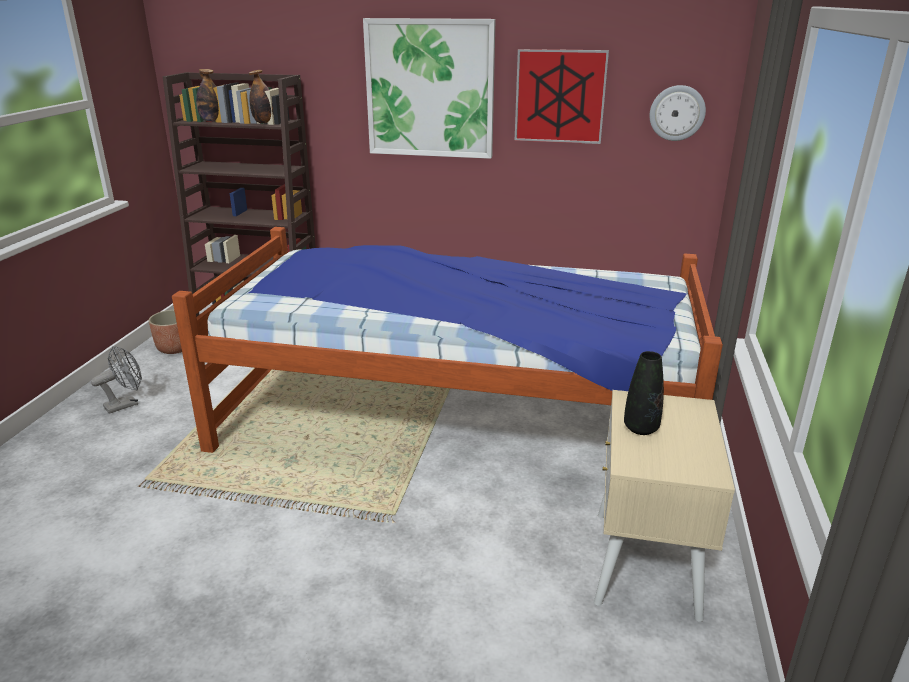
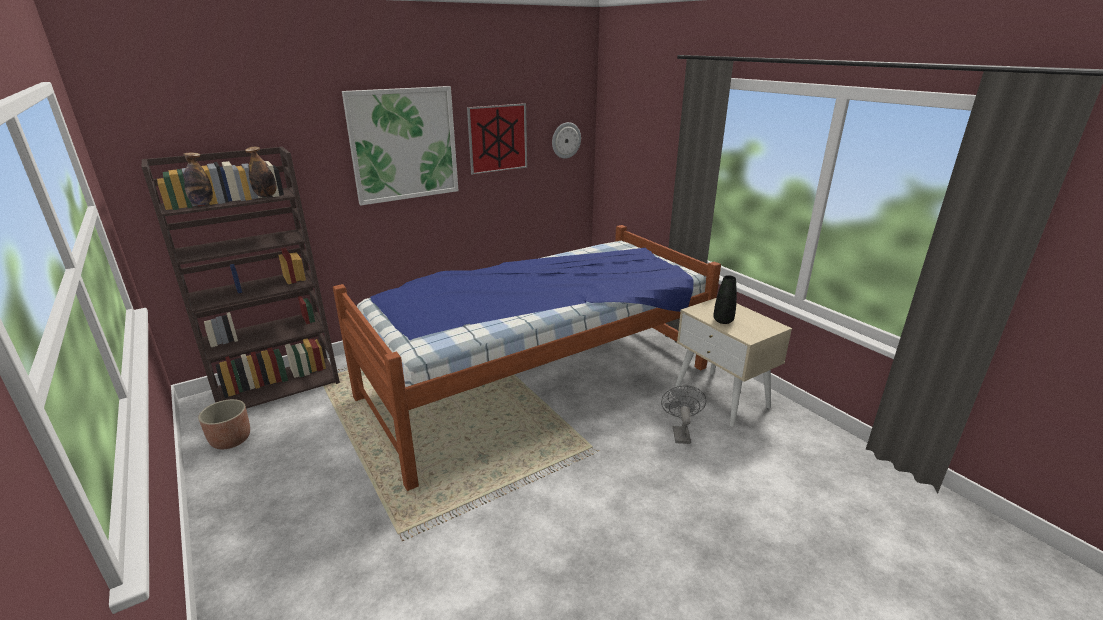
camera: 45 degrees left, 0 degrees up
(126, 404) = (269, 501): grey fan -> grey fan (680, 433)

